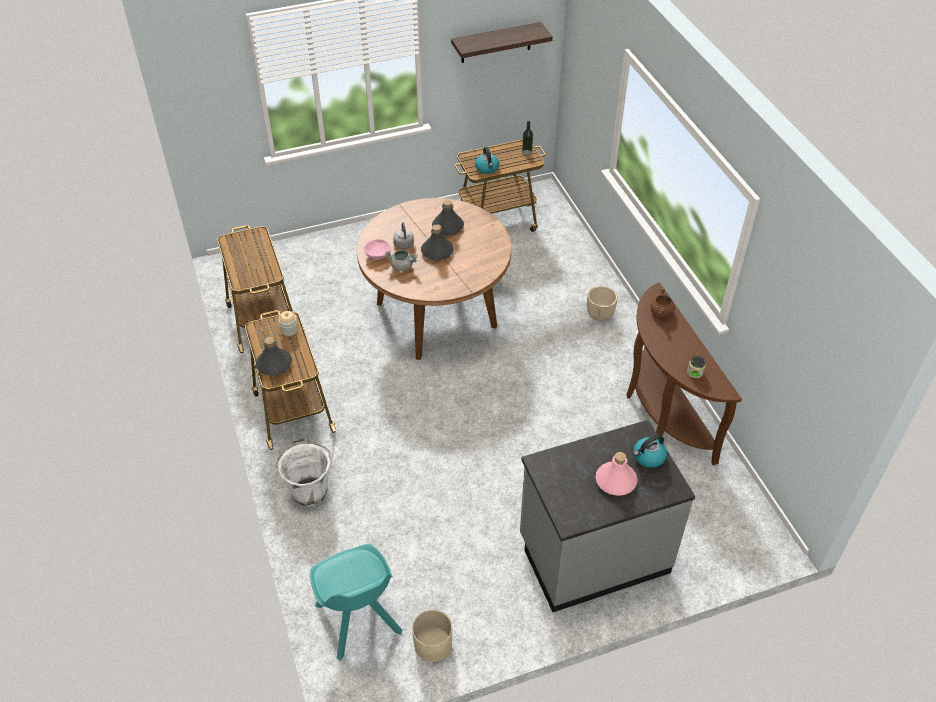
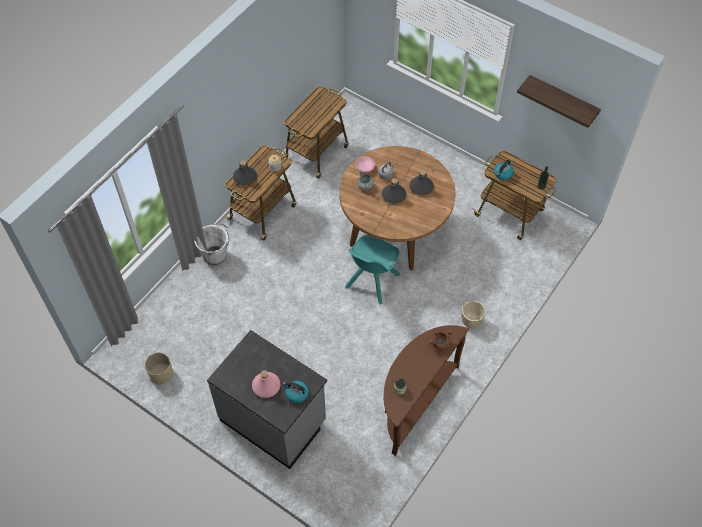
camera: 55 degrees right, 10 degrees up
(359, 621) = (152, 331): turquoise chair -> turquoise chair (371, 281)

